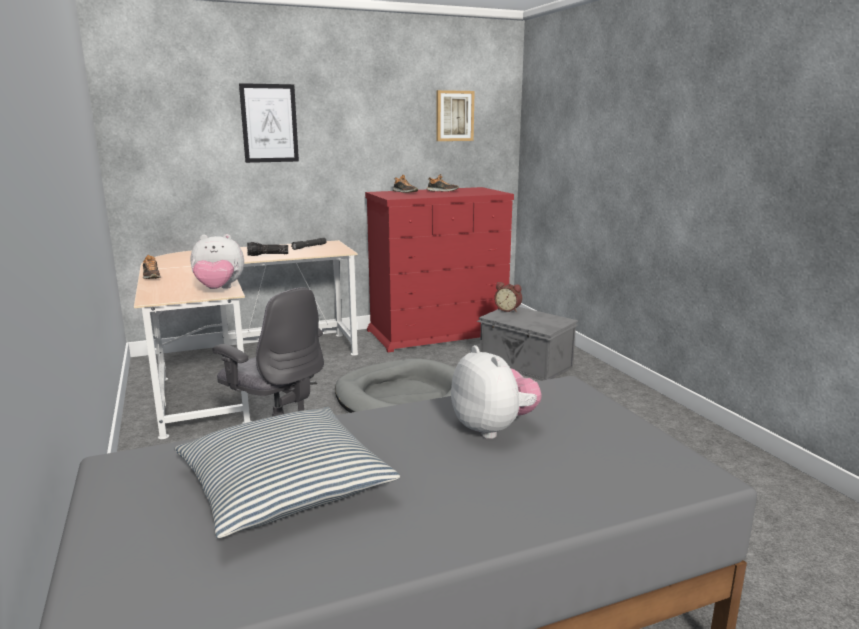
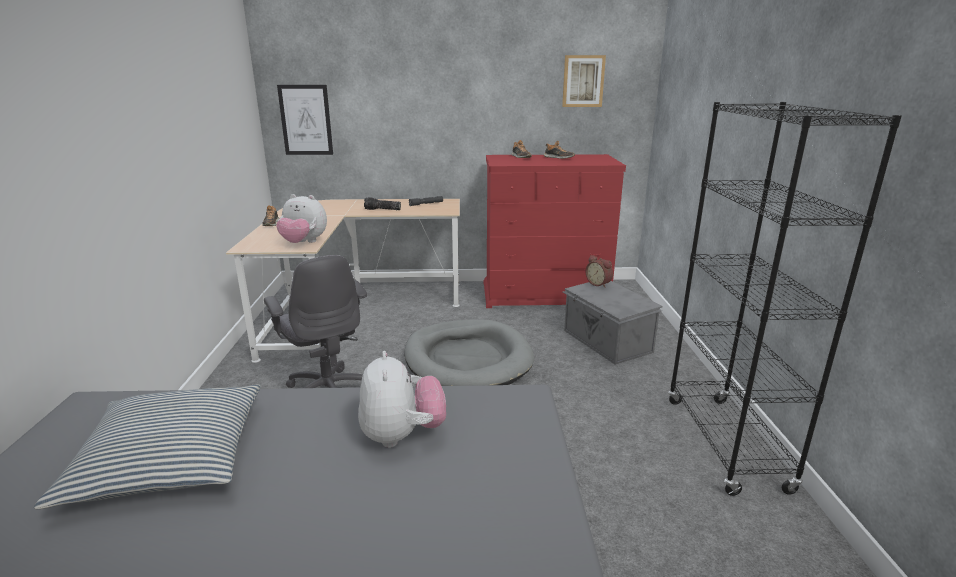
camera: 20 degrees right, 5 degrees up
(269, 123) = (399, 88): picture -> picture (306, 120)
(678, 426) = (725, 443): none -> black bookcase

